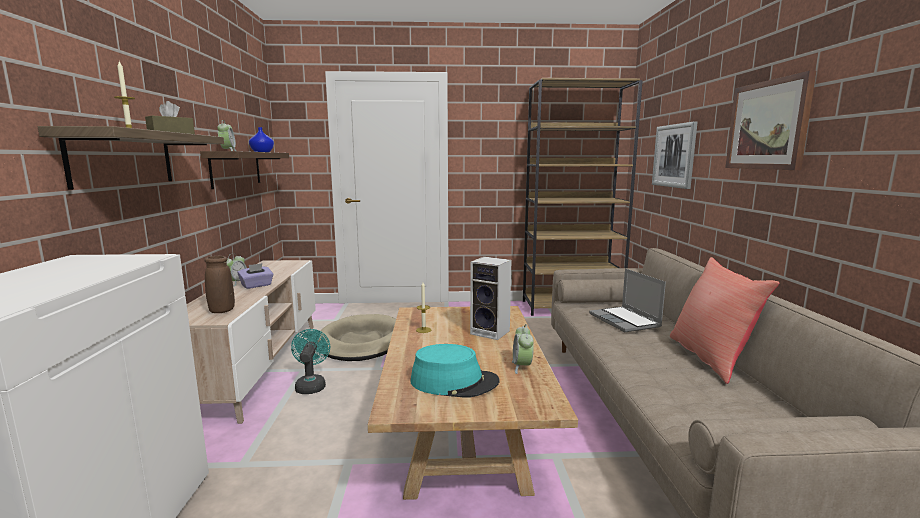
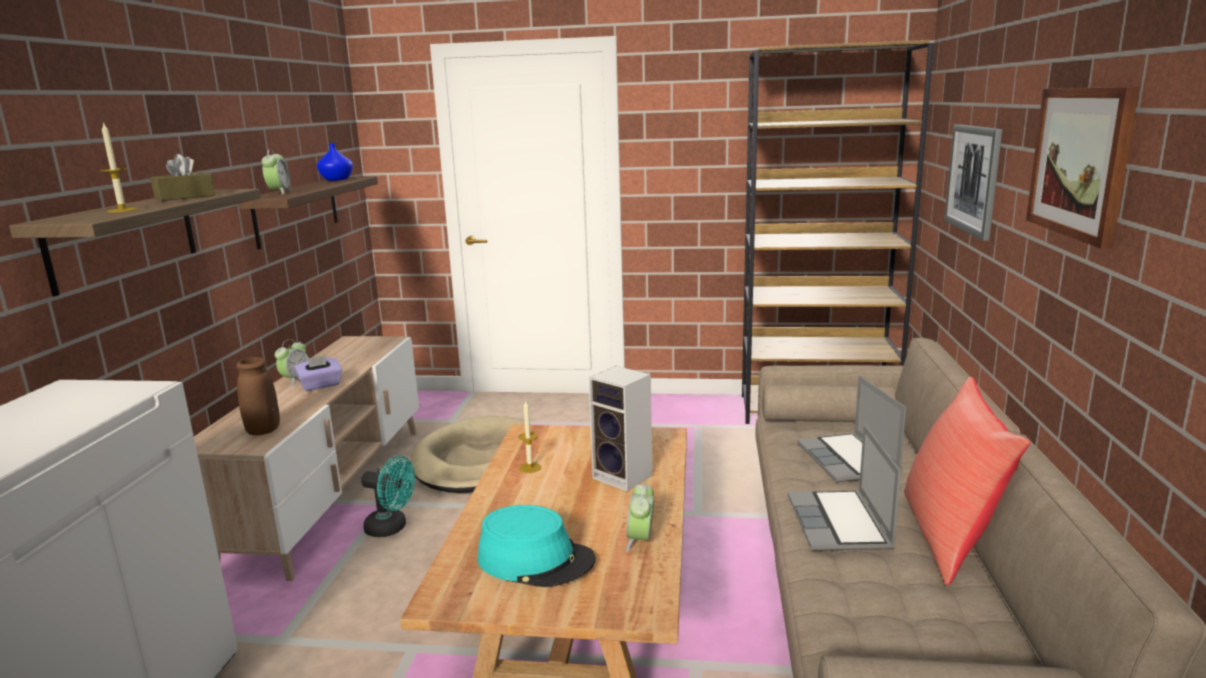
camera: 10 degrees right, 5 degrees up
(311, 385) = (392, 528): turquoise fan -> turquoise fan turned 105 degrees clockwise
(641, 354) = (840, 524): none -> laptop

